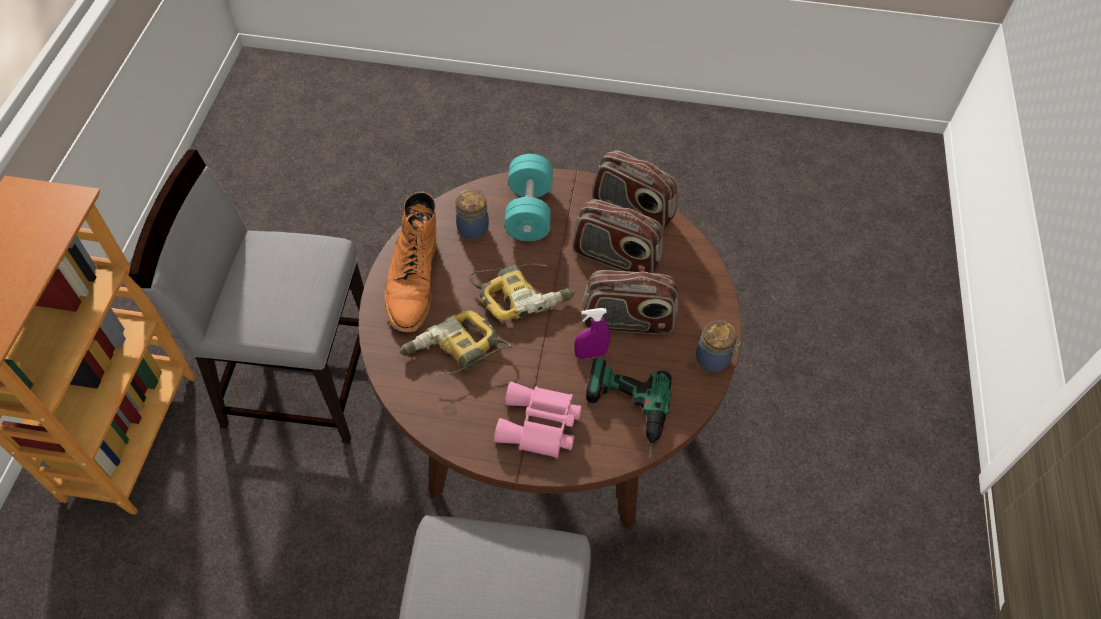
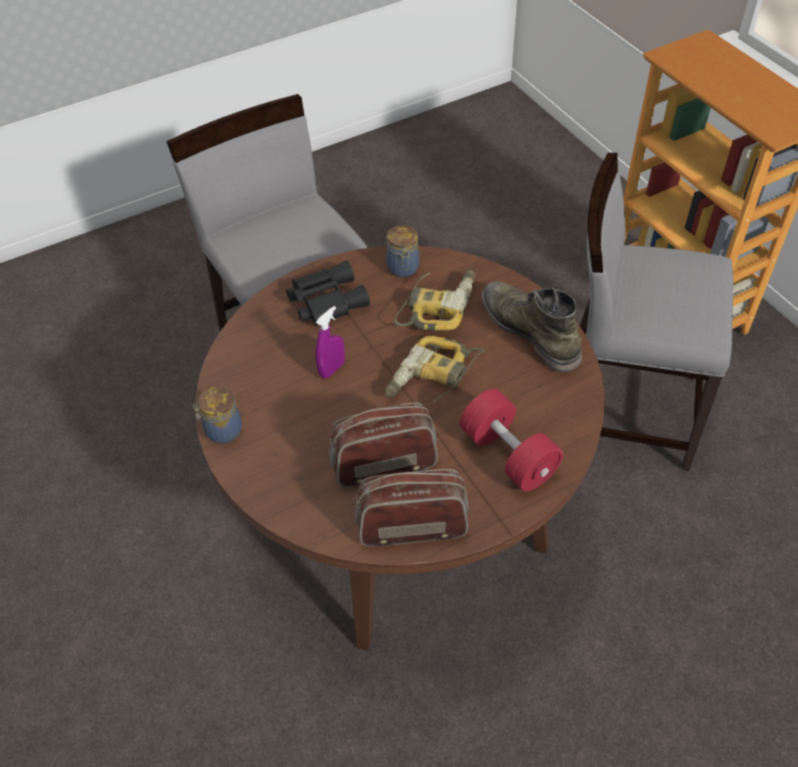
camera: 145 degrees right, 5 degrees down
(300, 380) = (623, 409): grey chair -> grey chair turned 135 degrees counterclockwise
(413, 282) = (529, 330): orange boot -> green boot
(473, 227) = (538, 405): jar -> jar (403, 269)
(529, 211) = (508, 454): turquoise dumbbell -> red dumbbell
(539, 426) = (325, 300): pink binoculars -> black binoculars
(625, 413) = (268, 346): power drill -> none
(627, 321) = (323, 414): radio -> none

